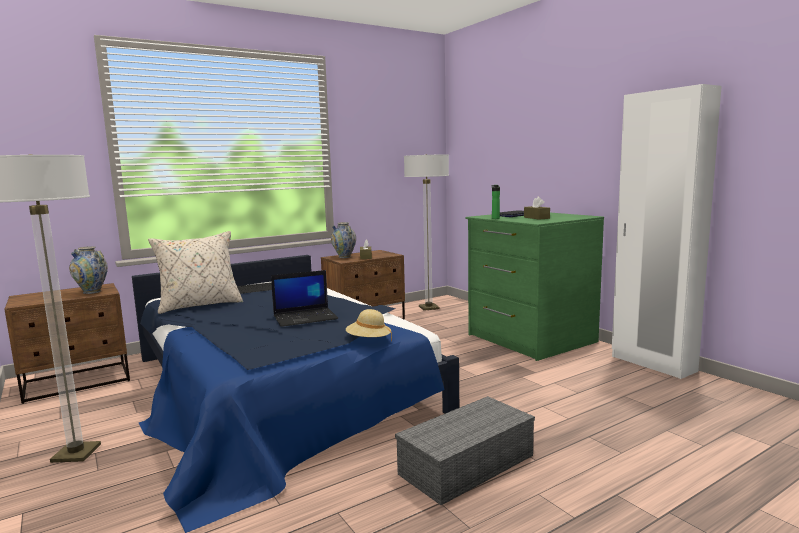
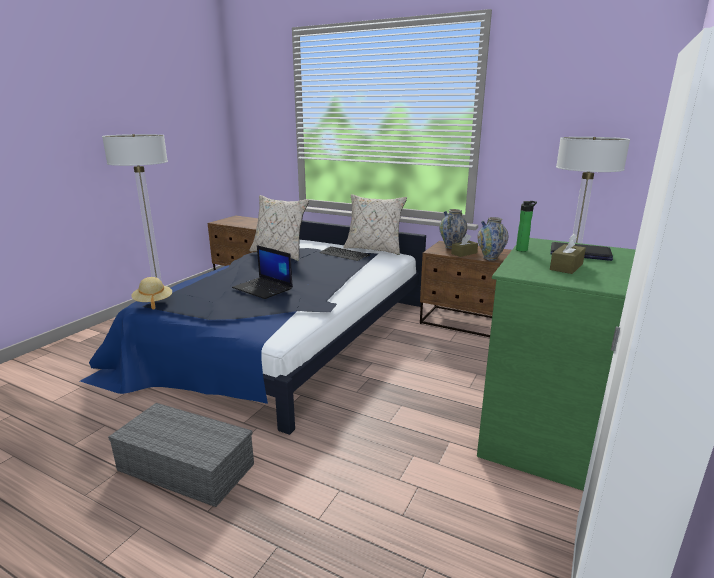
camera: 60 degrees right, 10 degrees up
(92, 292) = (255, 224): vase -> vase (490, 258)
(262, 282) = (374, 249): none -> beige pillow
(368, 341) = (231, 326): beige hat -> beige hat (153, 302)

